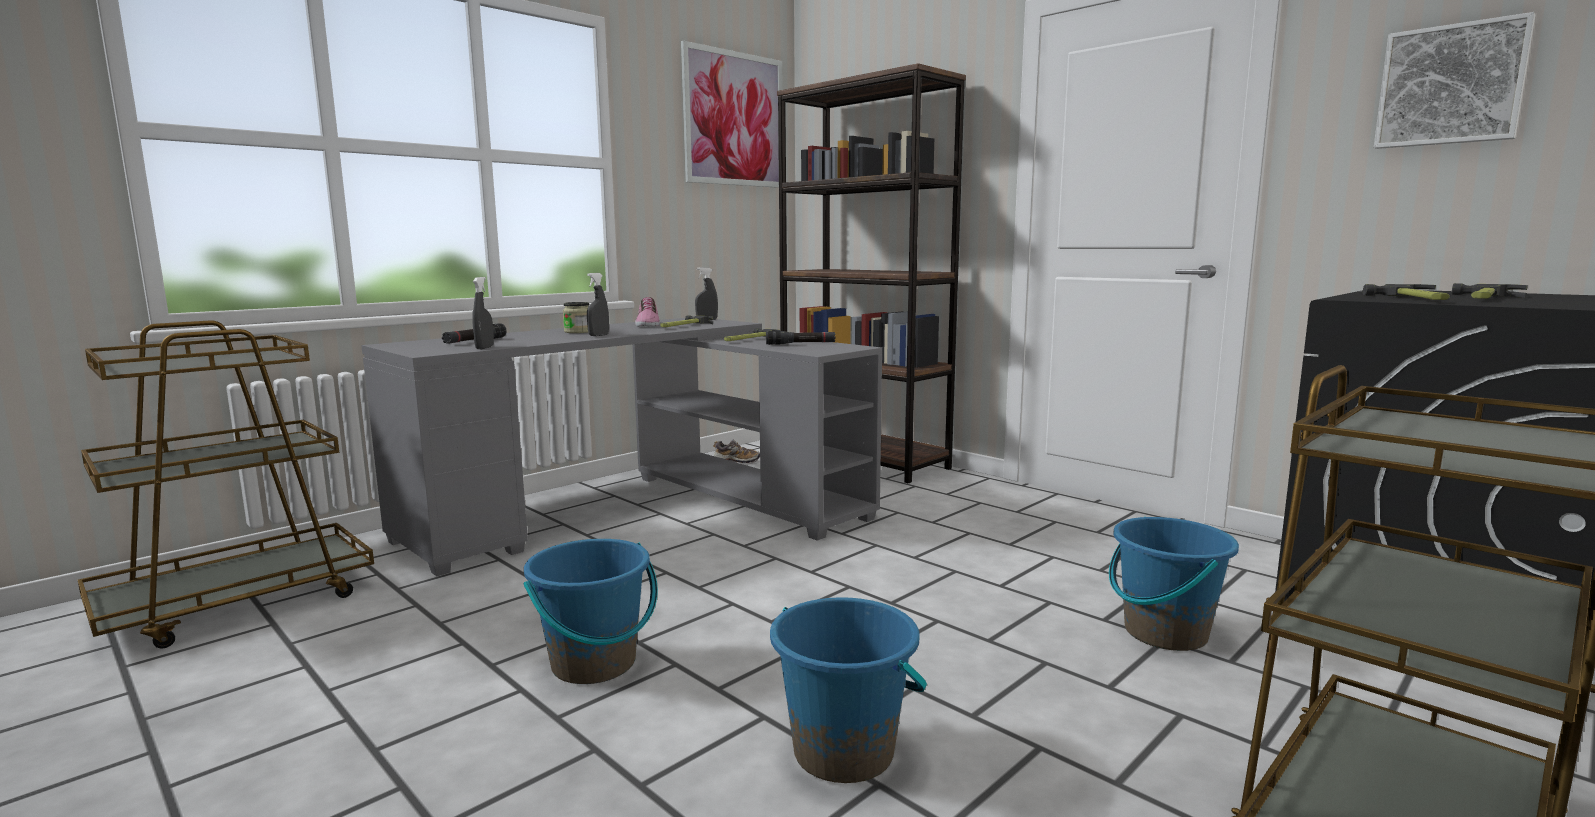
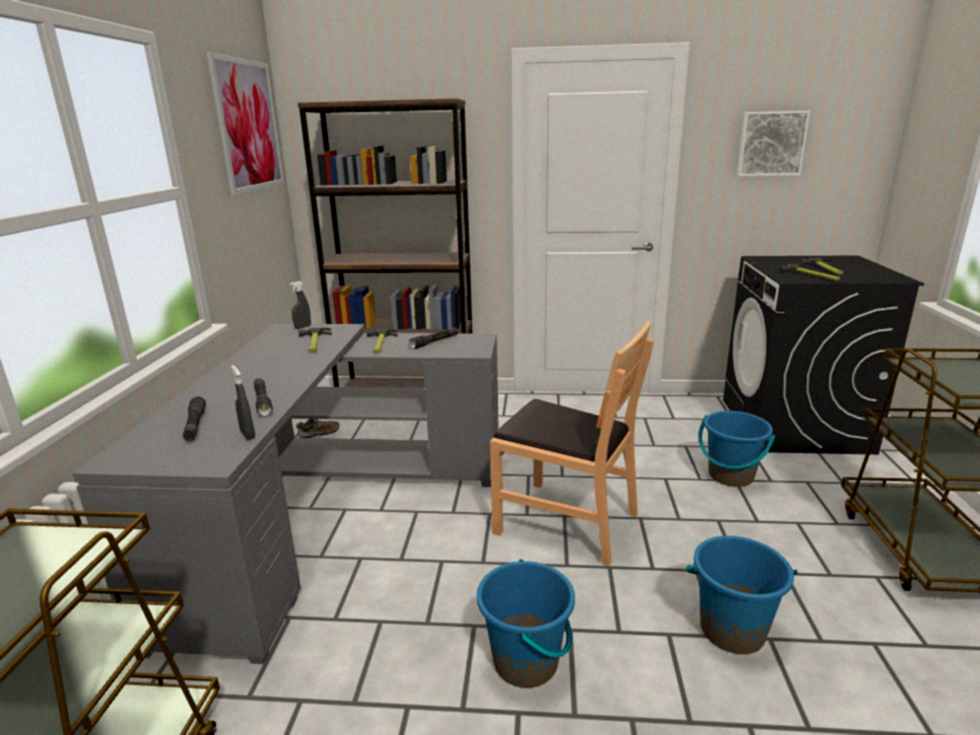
camera: 40 degrees left, 10 degrees up
(545, 340) = (263, 402): none -> black flashlight
(578, 332) = (248, 378): jar -> none
(598, 335) = (289, 380): grey spray bottle -> none
(646, 324) = (273, 348): shoe -> none
(841, 591) = (566, 521): none -> brown chair

